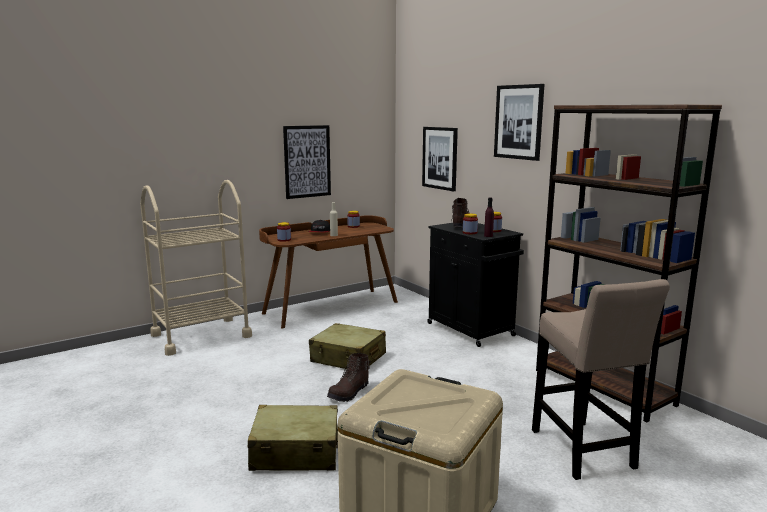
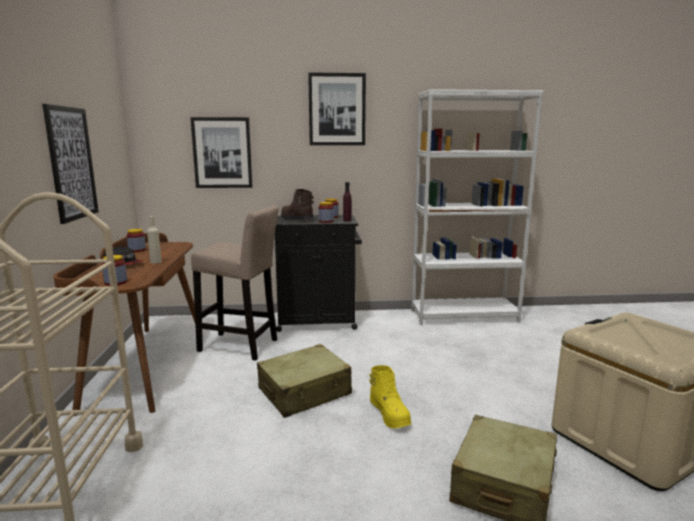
camera: 60 degrees left, 0 degrees up
(349, 393) = (390, 414): brown boot -> yellow boot
(584, 452) = (552, 352): beige stool -> beige stool (241, 346)
(603, 387) = (464, 316): brown bookcase -> white bookcase

